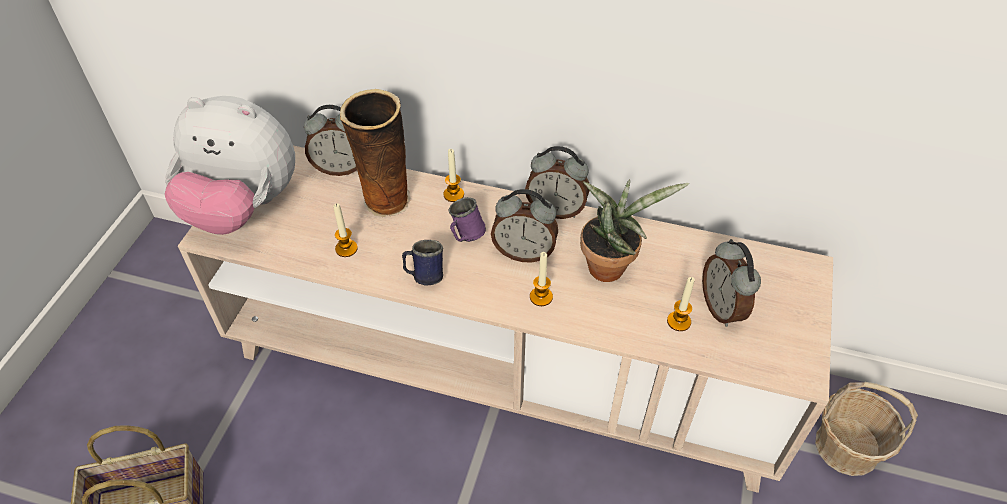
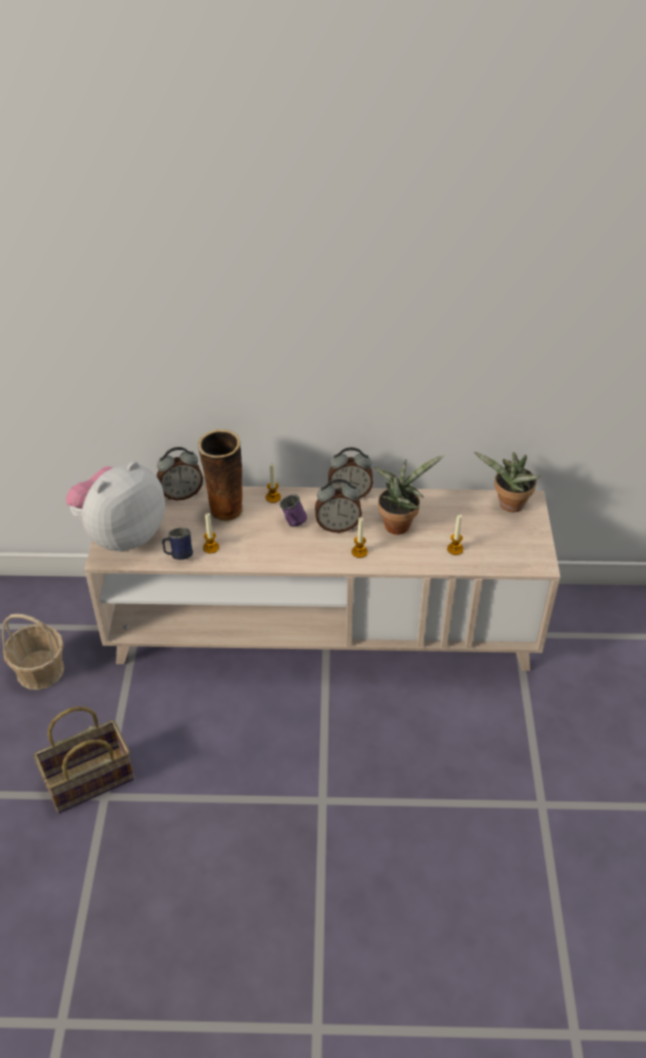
camera: 15 degrees left, 5 degrees down
(243, 208) = (121, 535): plush toy -> plush toy turned 135 degrees clockwise
(424, 275) = (274, 554): blue mug -> blue mug (178, 555)
(722, 308) = (480, 535): alarm clock -> none
(775, 270) = (508, 506): none -> potted plant
(846, 446) = (582, 628): basket -> basket (40, 670)

